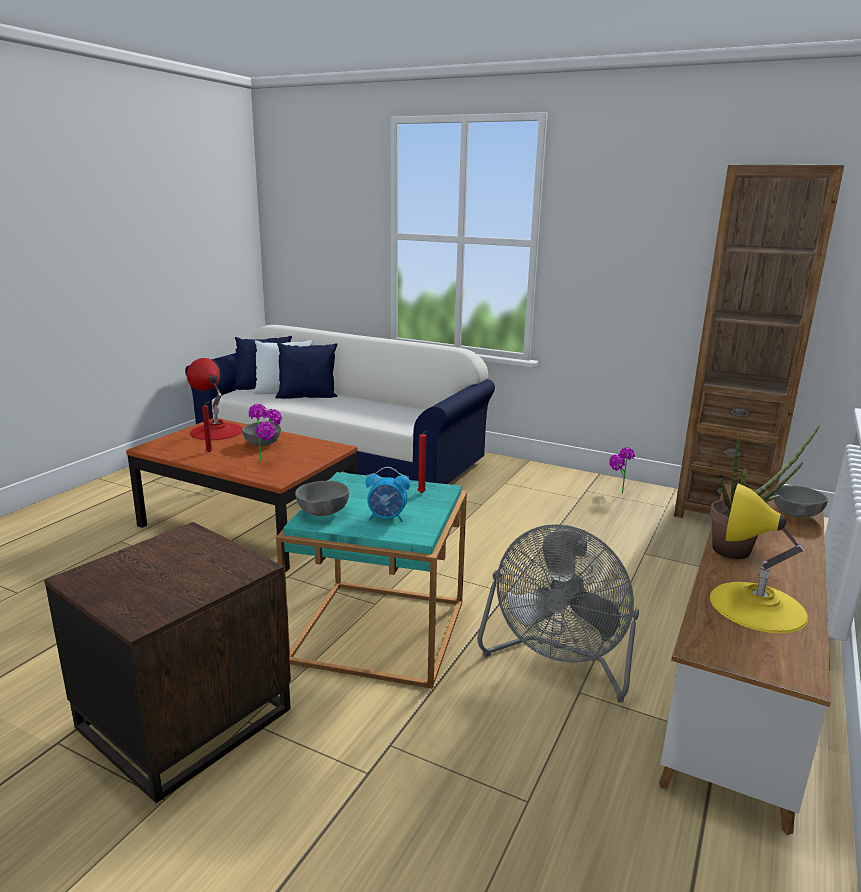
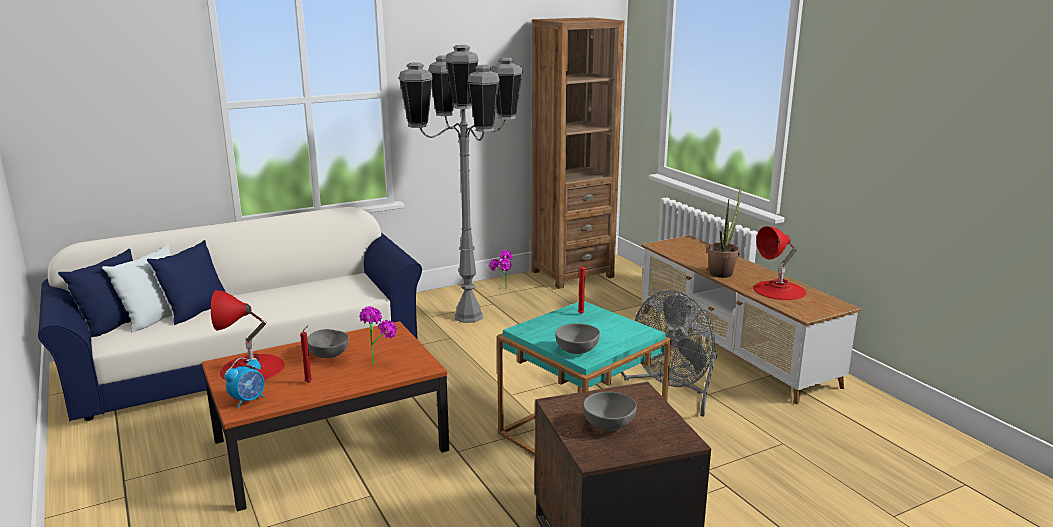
camera: 55 degrees left, 0 degrees up
(387, 518) = (610, 334): alarm clock -> alarm clock (248, 400)
(535, 497) = (469, 316): none -> grey floor lamp
(554, 659) = (672, 389): grey fan -> grey fan turned 75 degrees clockwise
(757, 606) = (779, 290): yellow table lamp -> red table lamp
(796, 515) = (698, 246): grey bowl -> grey bowl (609, 426)

